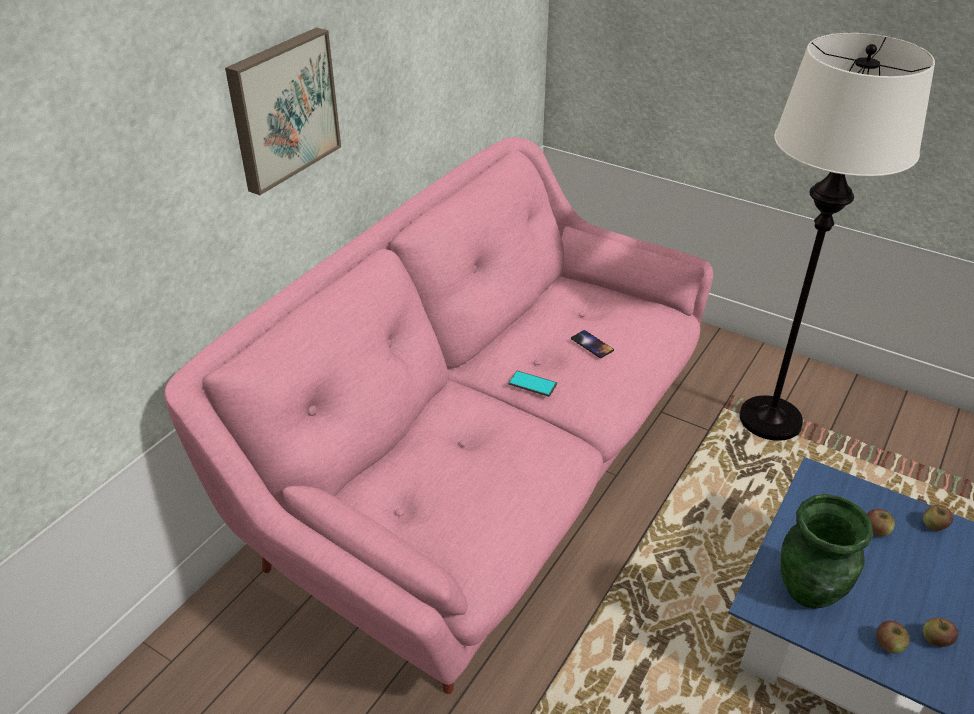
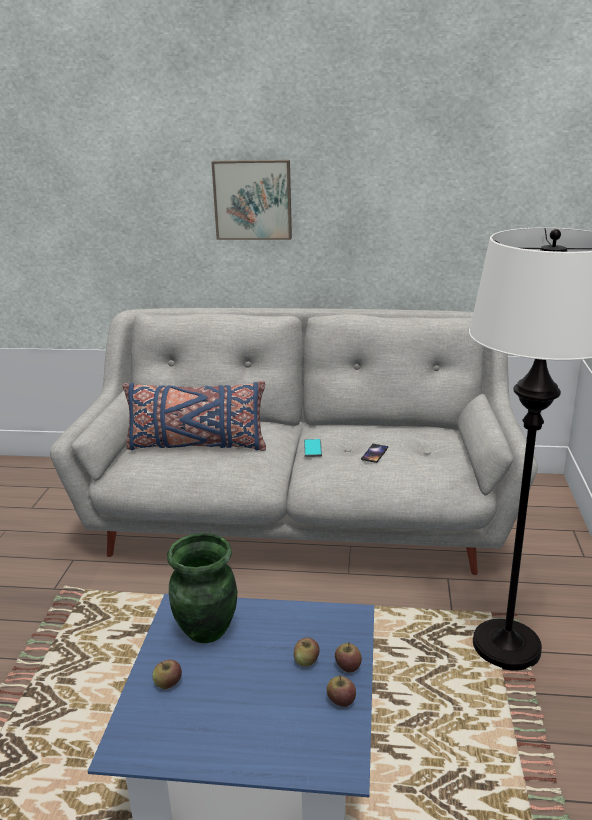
camera: 65 degrees right, 15 degrees down
(462, 477) = (196, 446): none -> blue pillow
(487, 474) = (299, 518): pink sofa -> grey sofa
(935, 640) = (187, 714): apple -> apple (348, 666)

